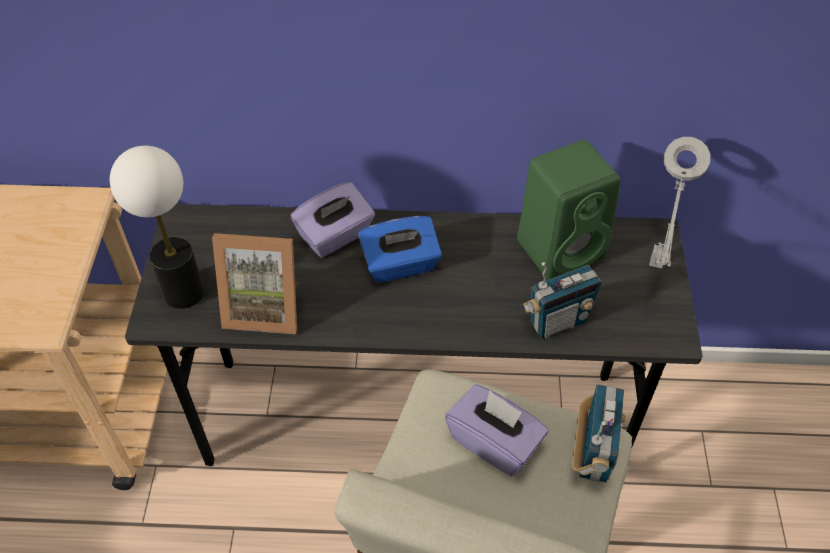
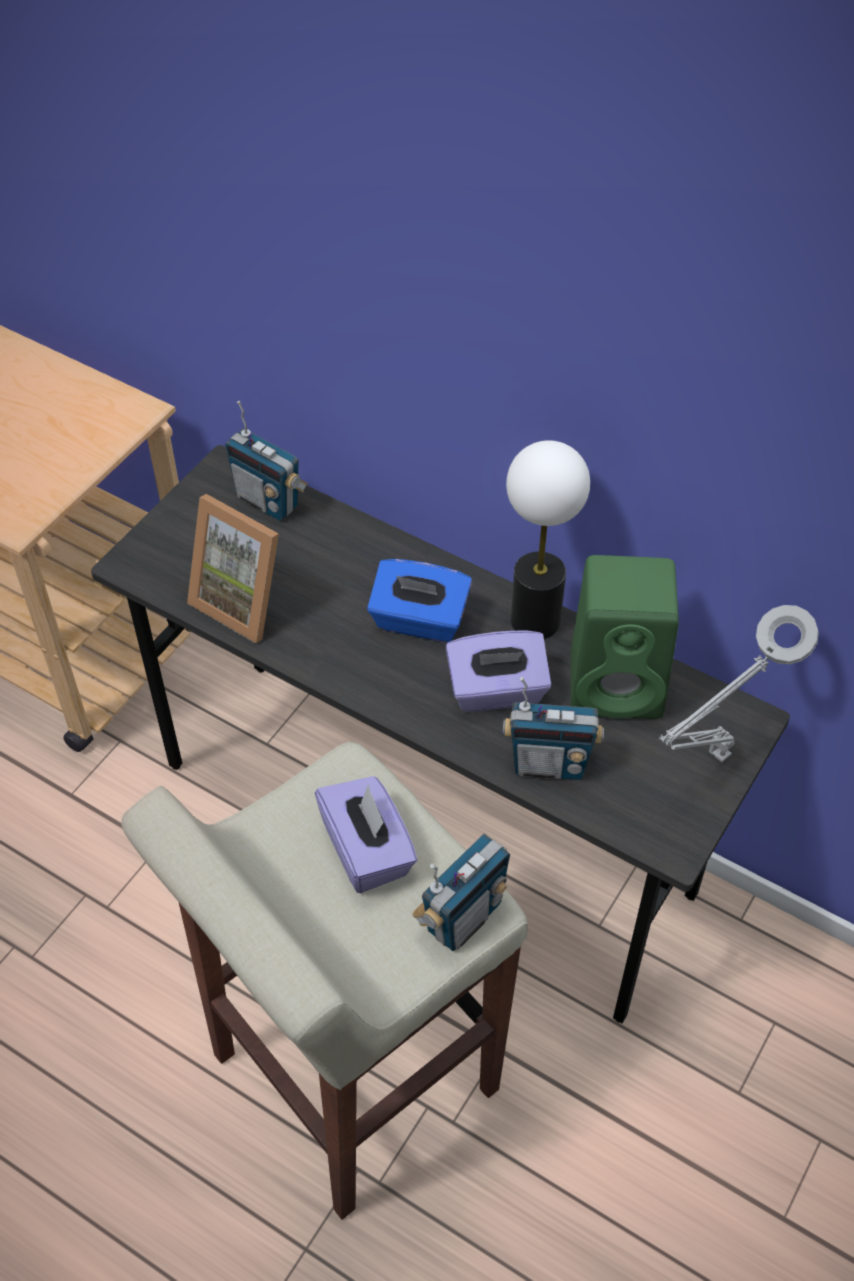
camera: 30 degrees right, 0 degrees up
(183, 292) = (175, 549): table lamp -> table lamp (534, 620)
(231, 229) = (268, 501): none -> radio
(335, 236) = (372, 557): purple tissue box -> purple tissue box (497, 691)

